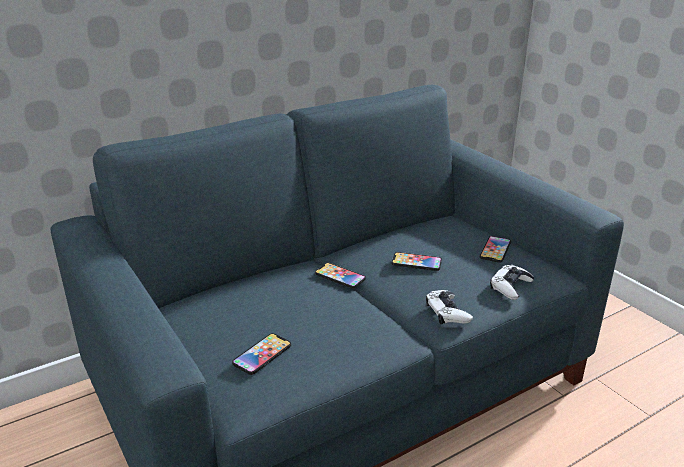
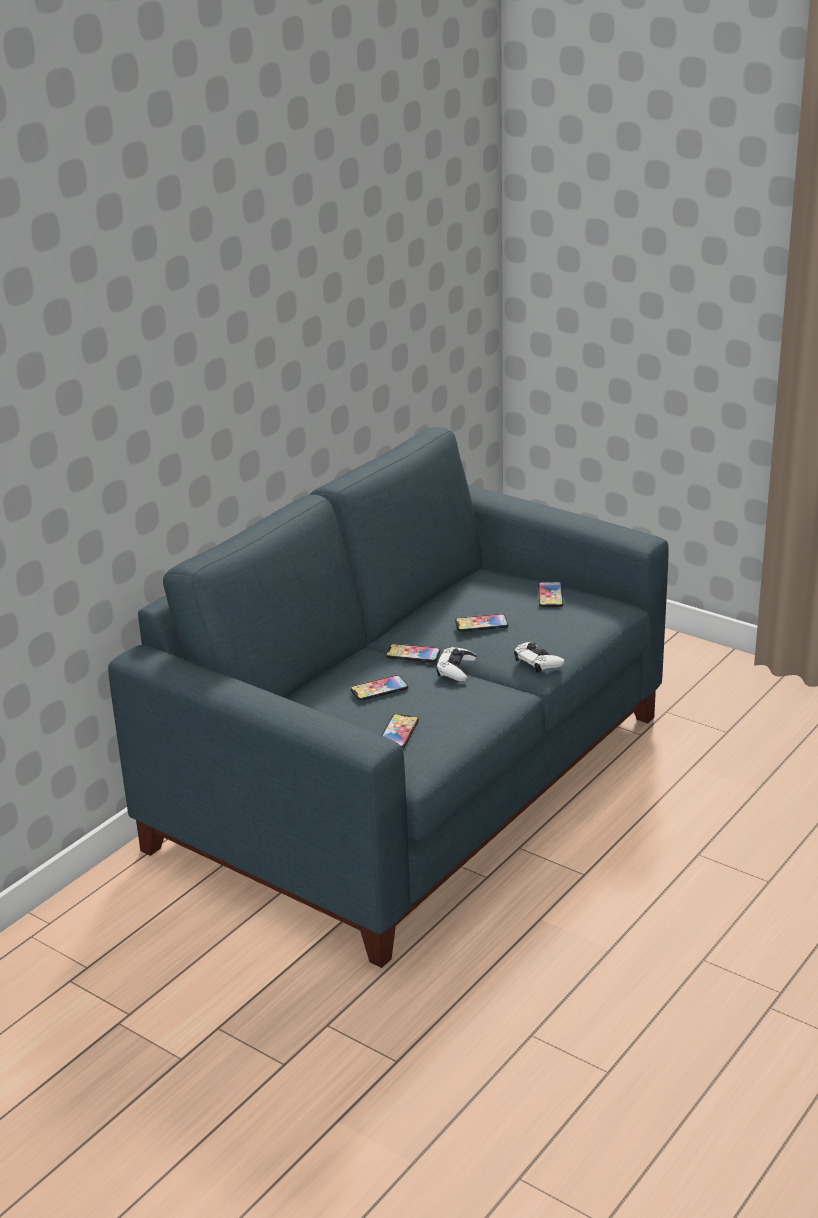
camera: 20 degrees left, 0 degrees up
(282, 303) = (379, 689): none -> phone
(510, 286) = (582, 626): white game controller -> white game controller (456, 669)

